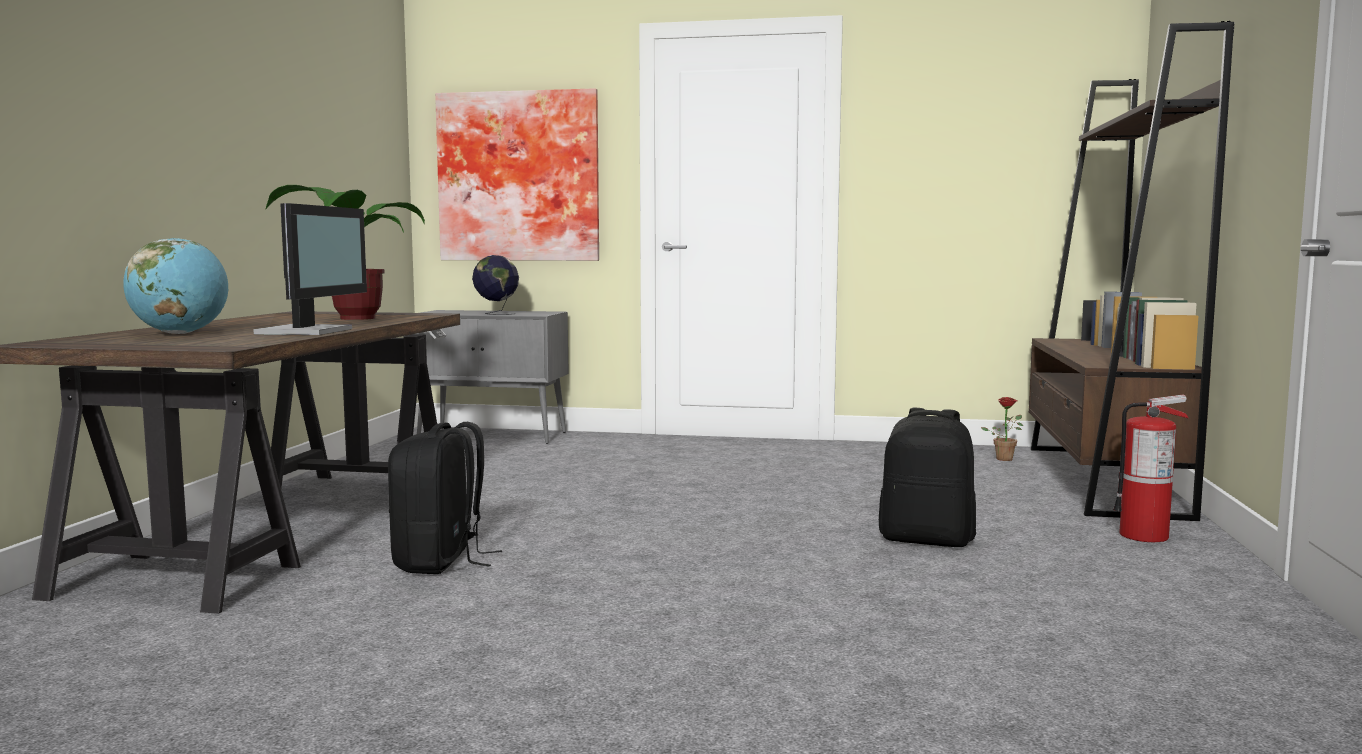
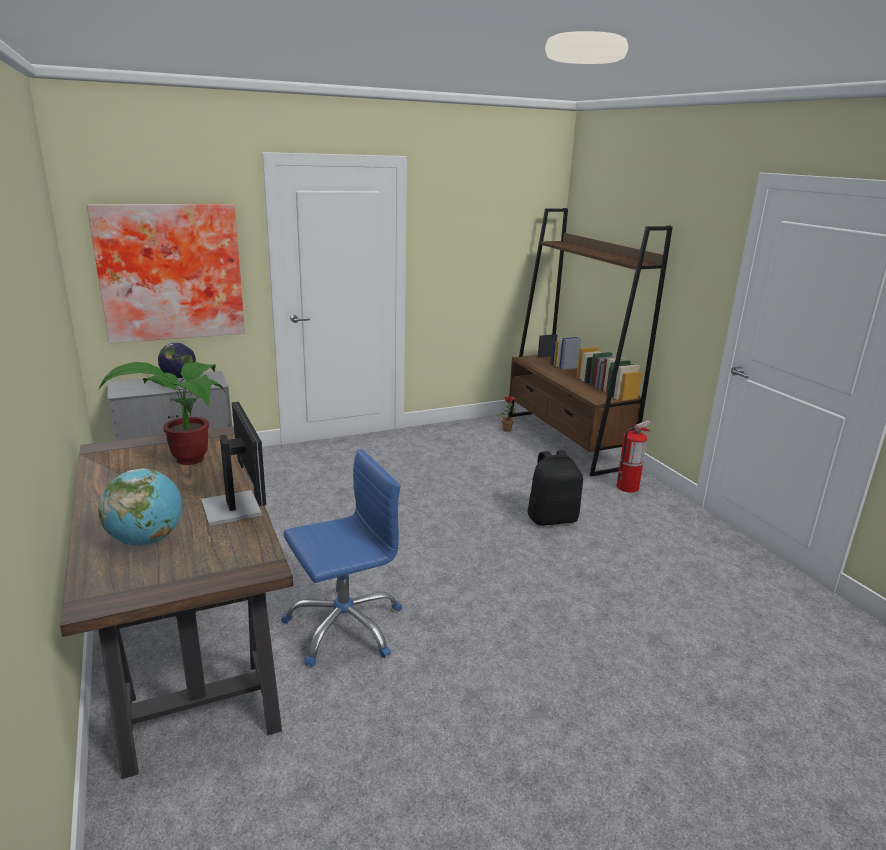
camera: 35 degrees left, 15 degrees up
(440, 562) = (344, 626): black backpack -> blue office chair

